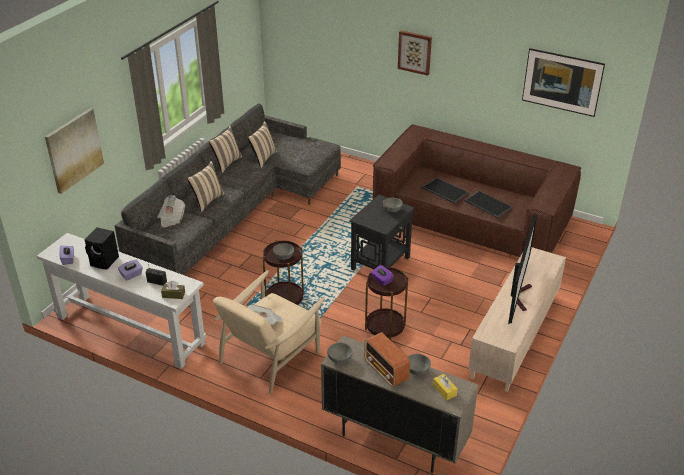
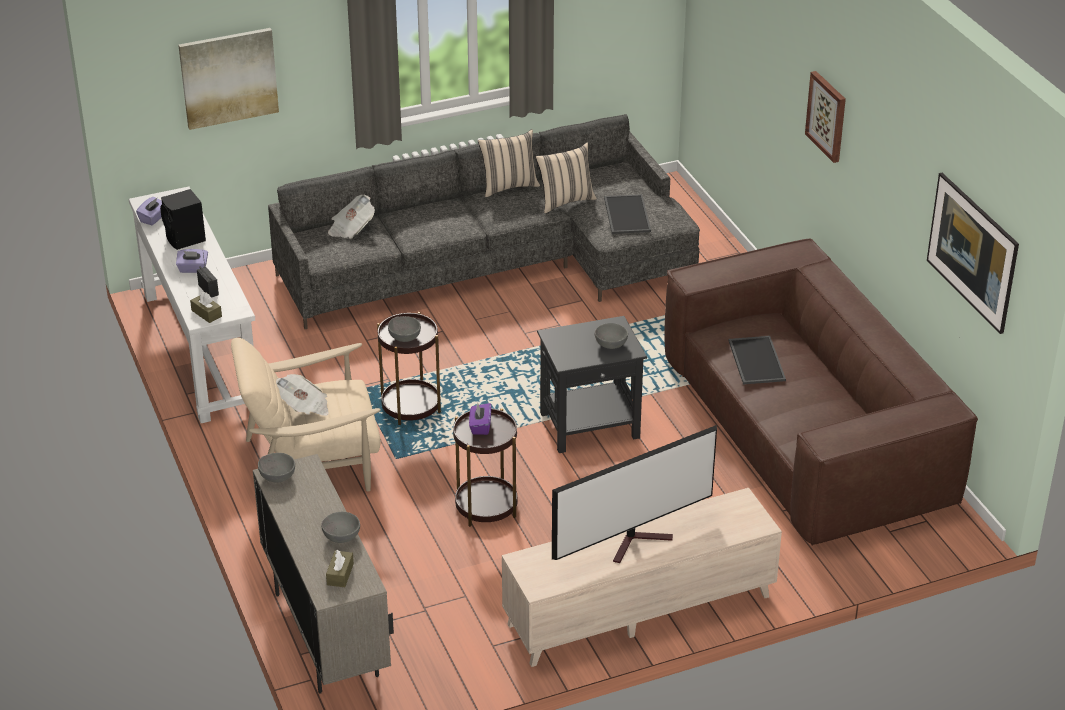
camera: 40 degrees right, 0 degrees up
(207, 200) = (421, 225): beige pillow -> none
(386, 371) = (307, 518): radio -> none
(444, 390) = (340, 574): yellow tissue box -> brown tissue box
(487, 204) = (790, 409): tray -> tray (626, 214)

